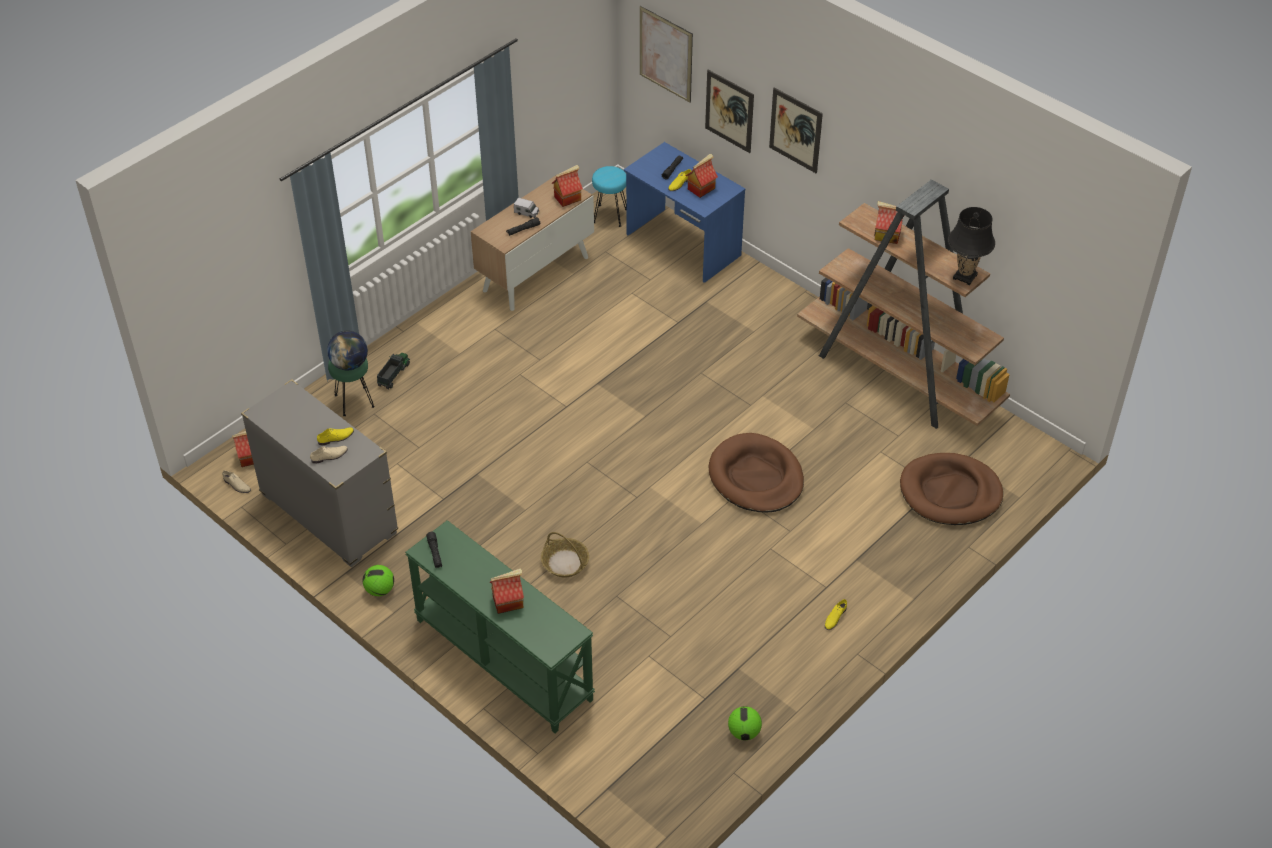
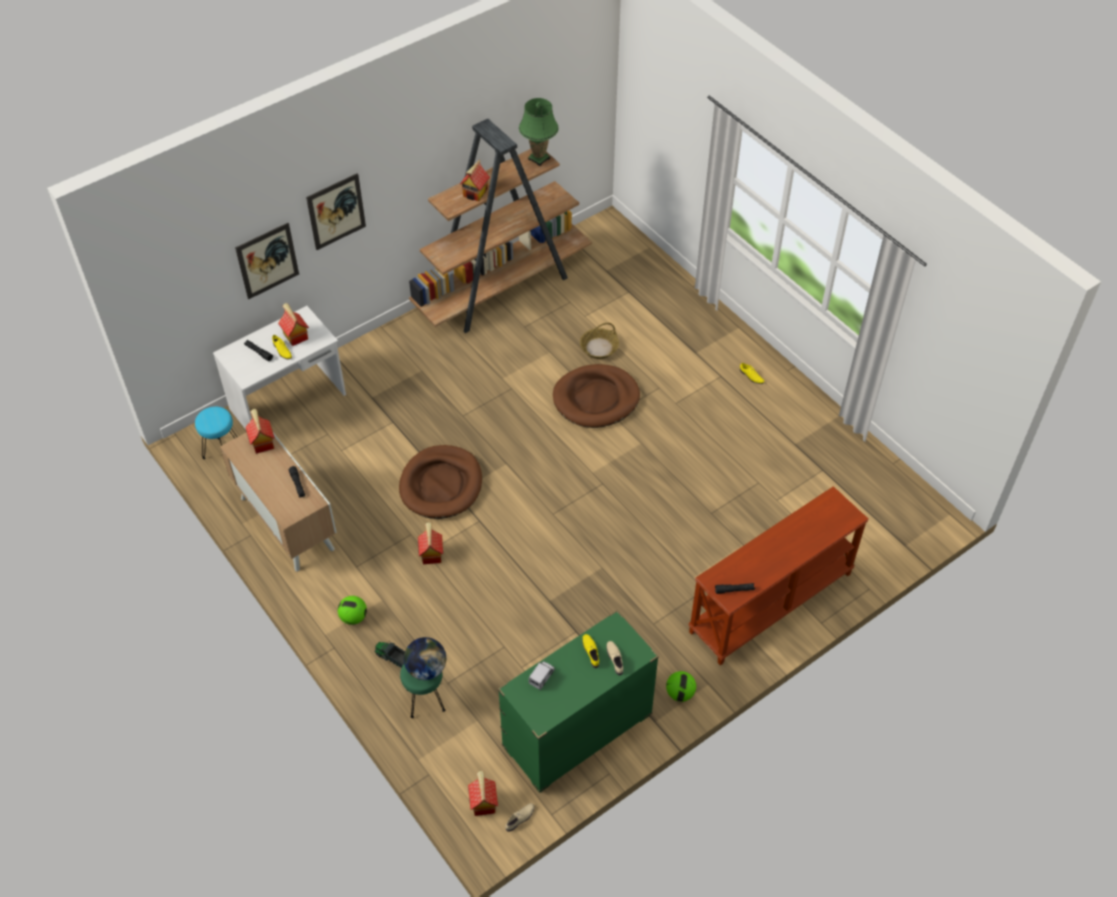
camera: 80 degrees left, 5 degrees up
(328, 514) = (577, 732): grey dresser -> green dresser
(502, 660) = (771, 604): green console table -> brown console table
(508, 601) = (795, 540): toy house -> toy house (431, 554)
(526, 213) = (272, 479): toy truck -> toy truck (542, 677)
(564, 563) = (669, 545): basket -> basket (599, 348)
(665, 54) = (185, 279): picture -> none
(682, 245) = (289, 402): blue desk -> white desk
(744, 732) = (856, 450): football -> football (353, 617)
(950, 493) = (636, 284): brown dog bed -> brown dog bed (441, 485)
(964, 276) = (539, 159): black table lamp -> green table lamp

